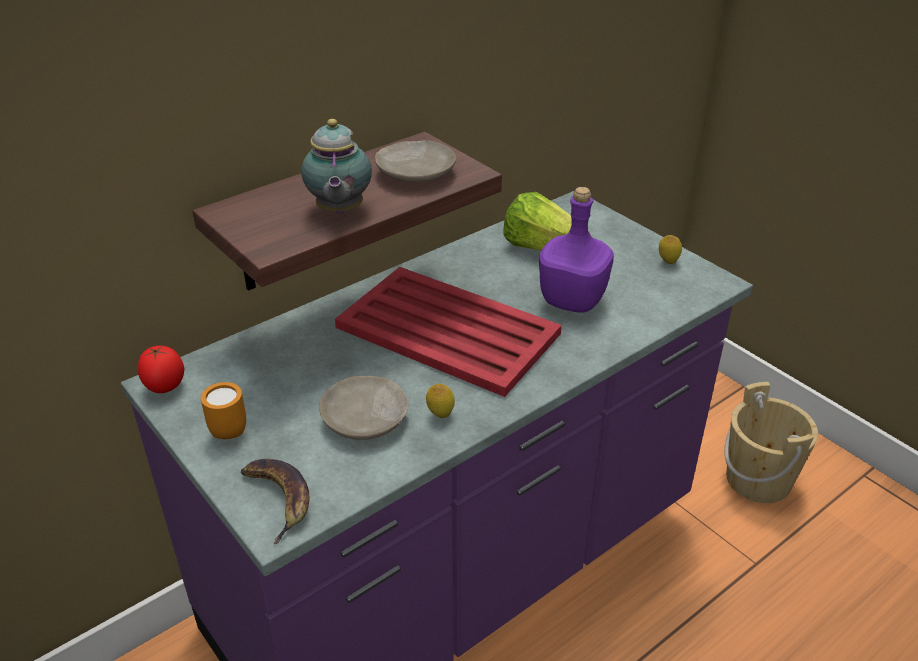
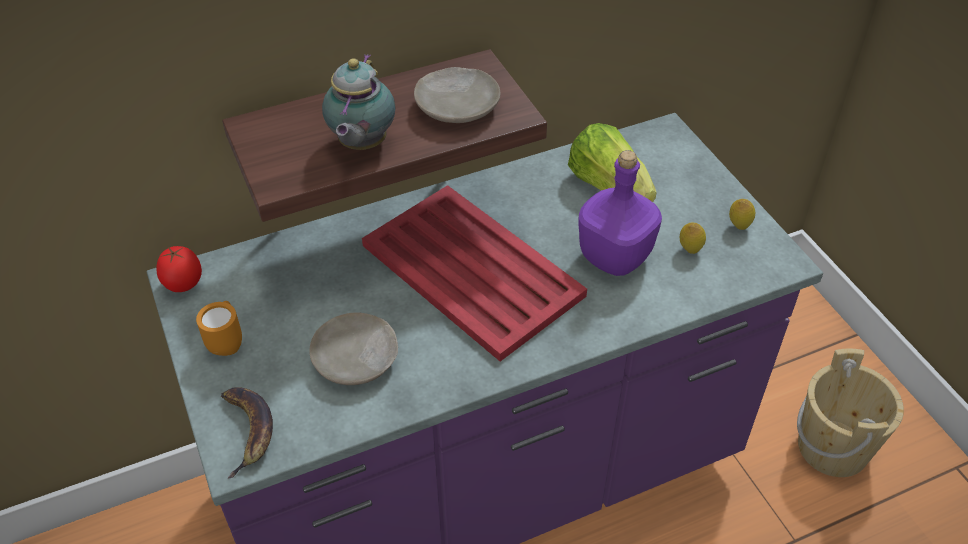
camera: 15 degrees right, 10 degrees up
(440, 415) = (429, 370): lemon -> lemon (689, 250)

